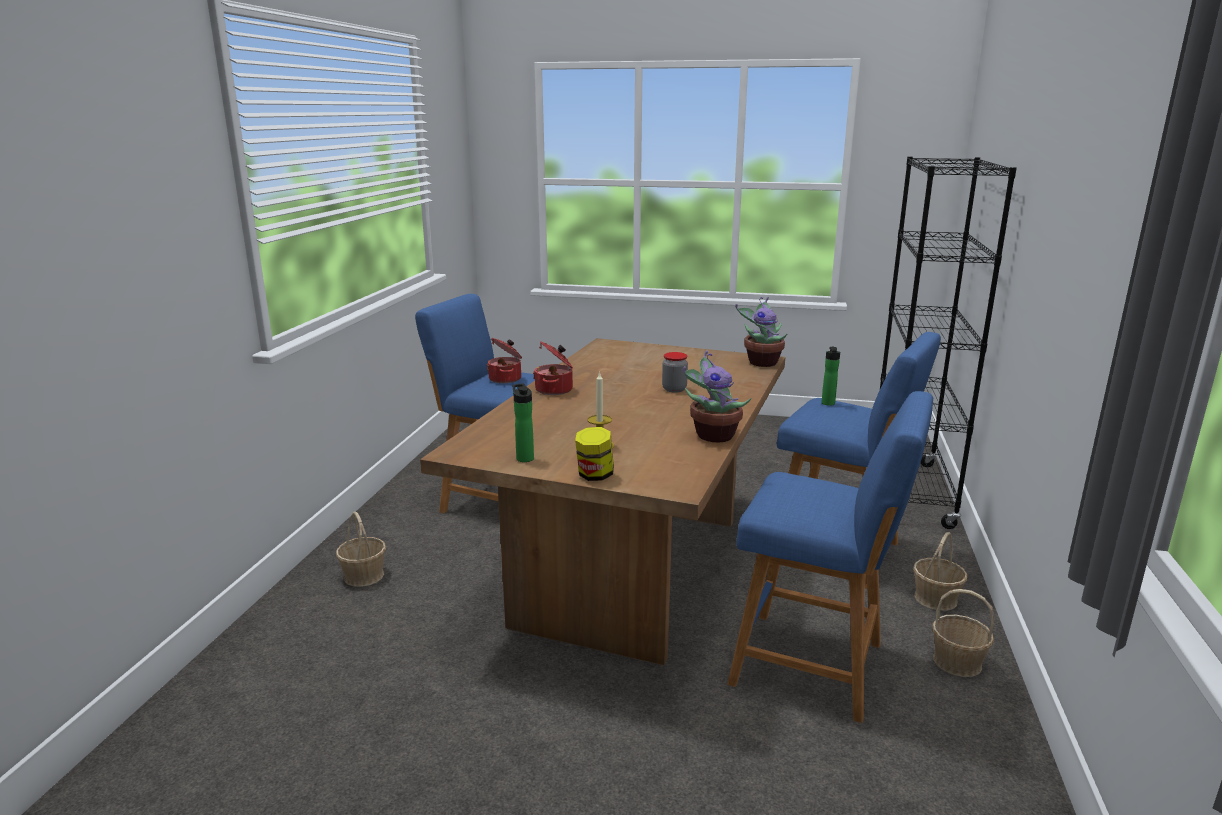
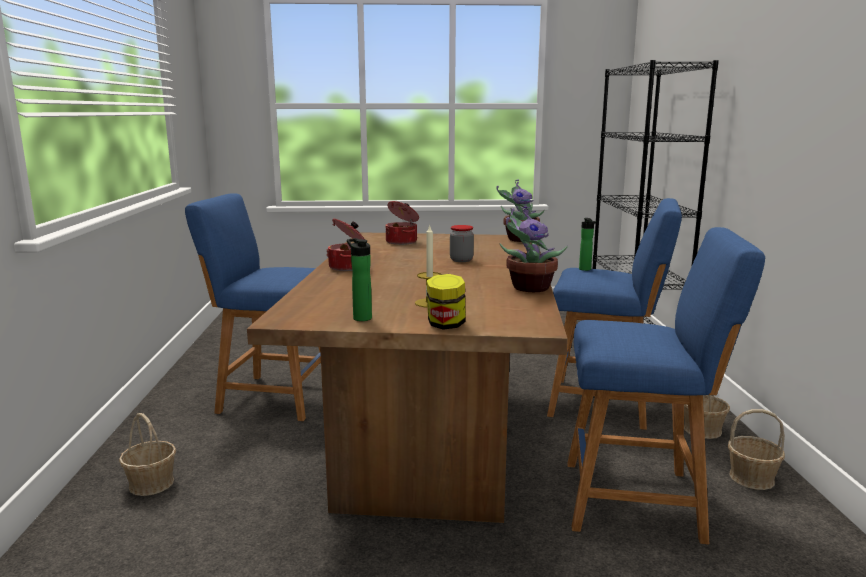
camera: 15 degrees left, 5 degrees down
(506, 379) = (279, 271): cooking pot -> cooking pot (402, 242)

